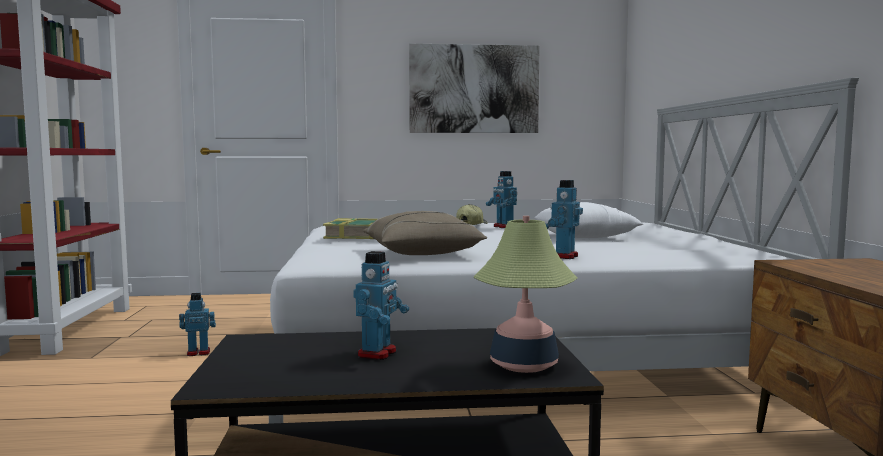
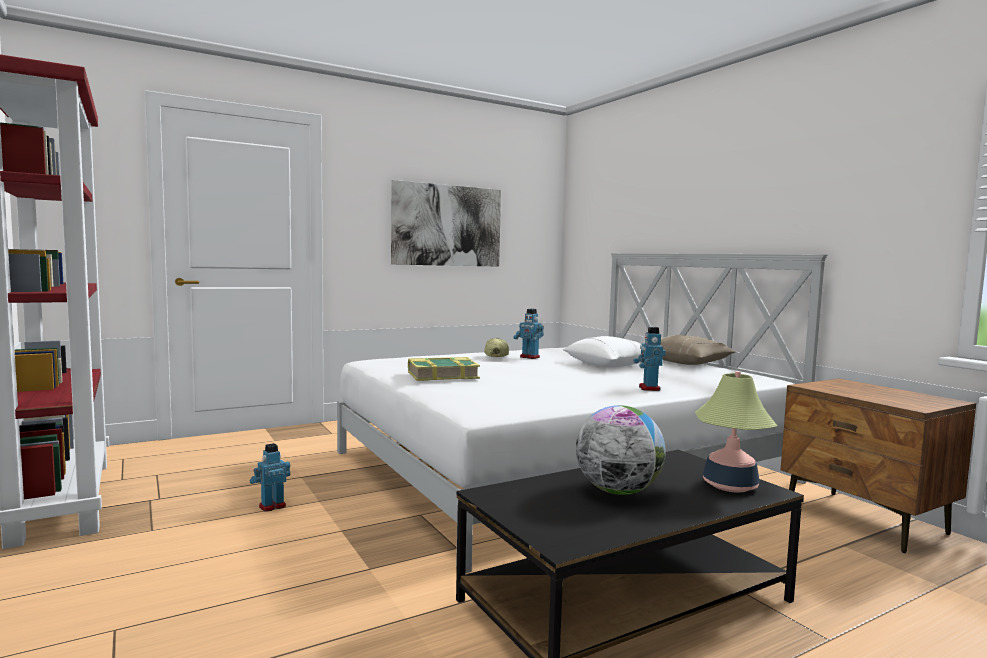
camera: 25 degrees left, 0 degrees up
(378, 354) = (618, 491): toy robot -> globe
(422, 253) = (541, 392): beige pillow -> beige pillow (688, 363)

